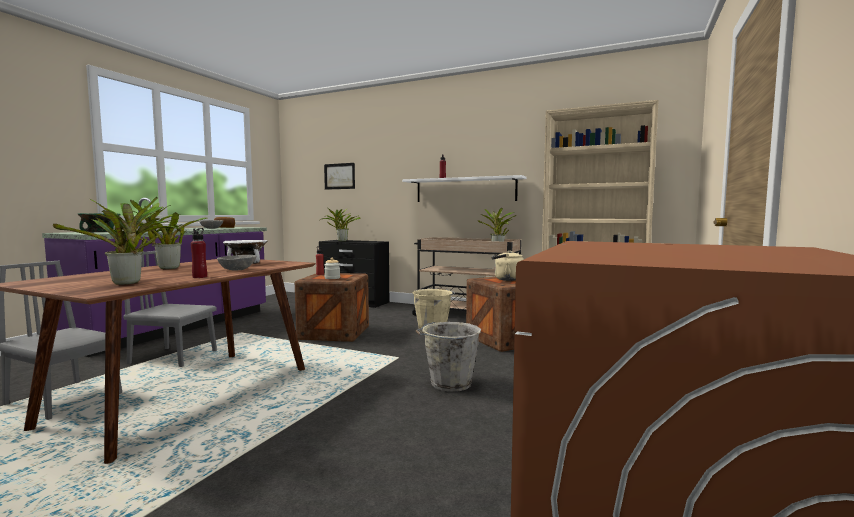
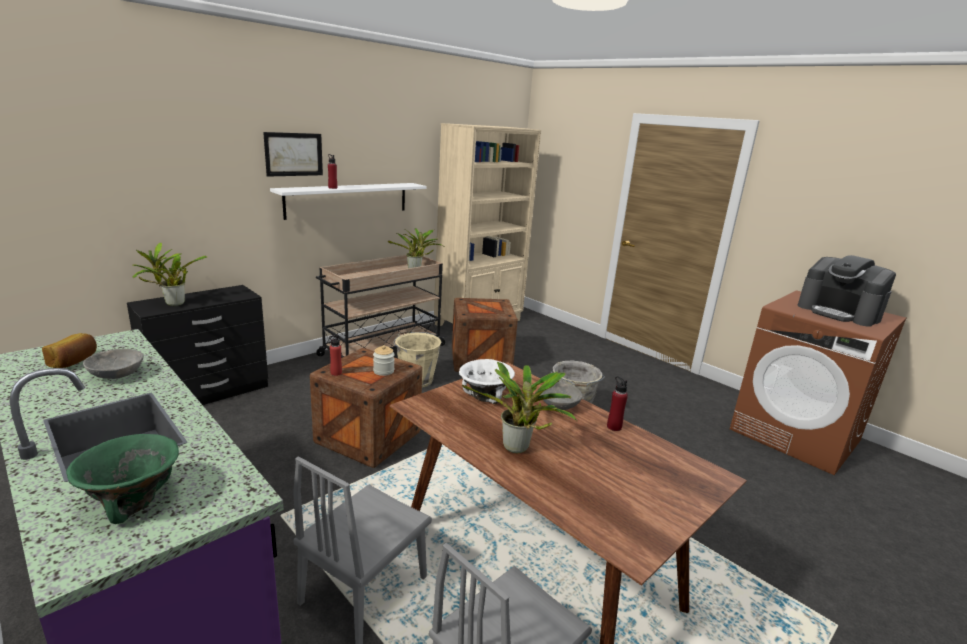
camera: 70 degrees left, 15 degrees up
(129, 283) = (654, 465): potted plant -> none
(339, 176) = (113, 180): picture -> picture (294, 154)
(507, 279) = (480, 306): beige kettle -> none
(689, 252) = (839, 313): none -> coffee machine

